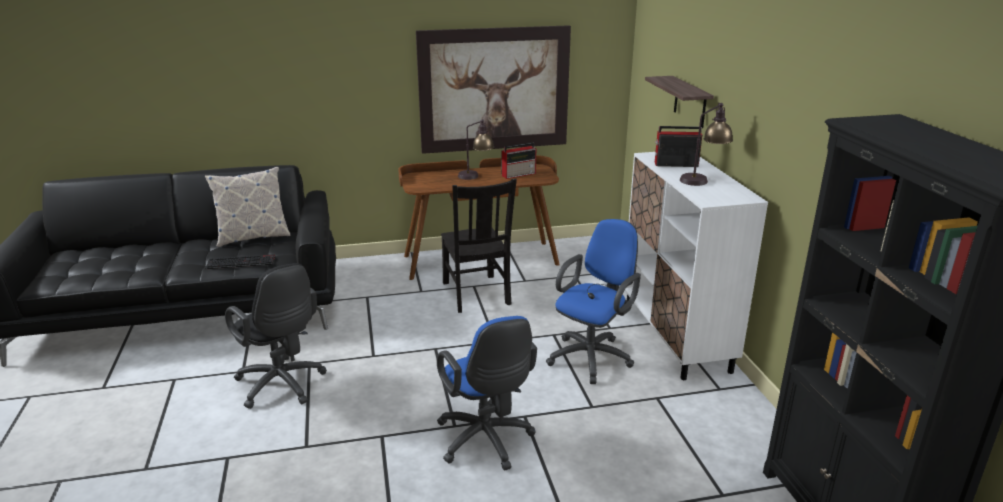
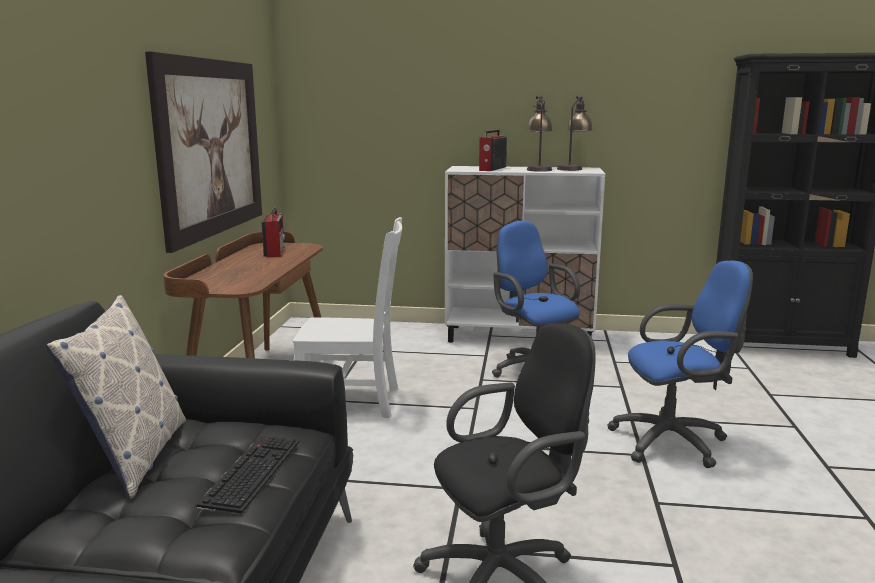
camera: 70 degrees left, 10 degrees down
(476, 177) = (250, 265): table lamp -> table lamp (573, 168)
(476, 294) = (354, 401): black chair -> white chair
(690, 102) = (433, 122): shelf -> none

